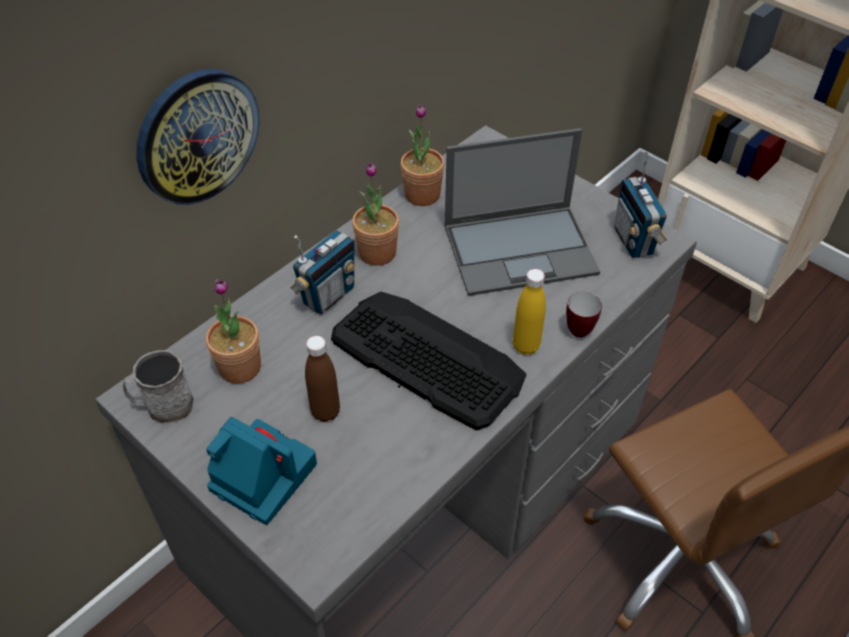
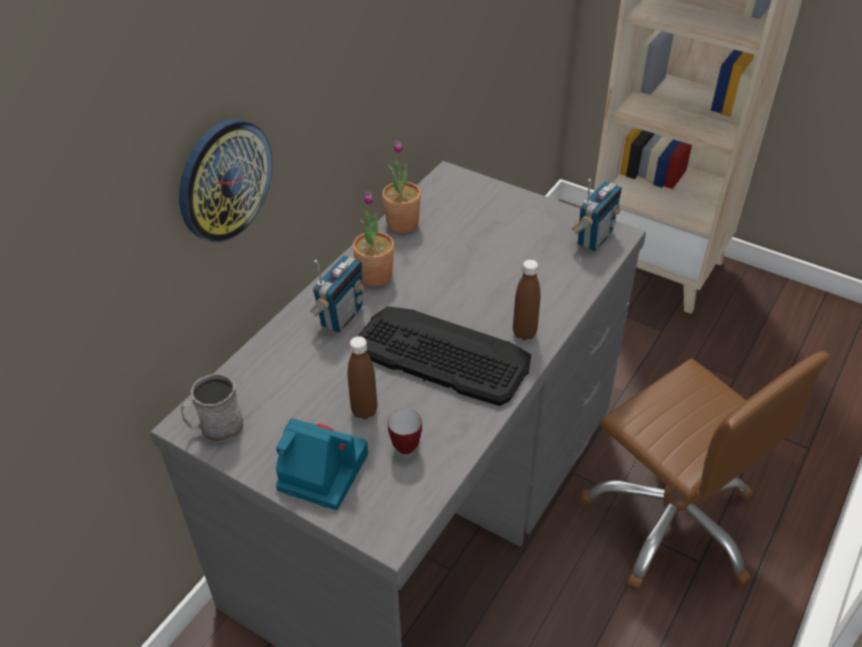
camera: 10 degrees left, 5 degrees down
(240, 367) = (277, 386): potted plant -> none
(521, 249) = (500, 256): laptop -> none
(526, 346) = (524, 333): yellow bottle -> brown bottle
(581, 328) = (567, 312): mug -> mug (407, 444)
(634, 241) = (594, 238): radio -> radio turned 120 degrees counterclockwise

